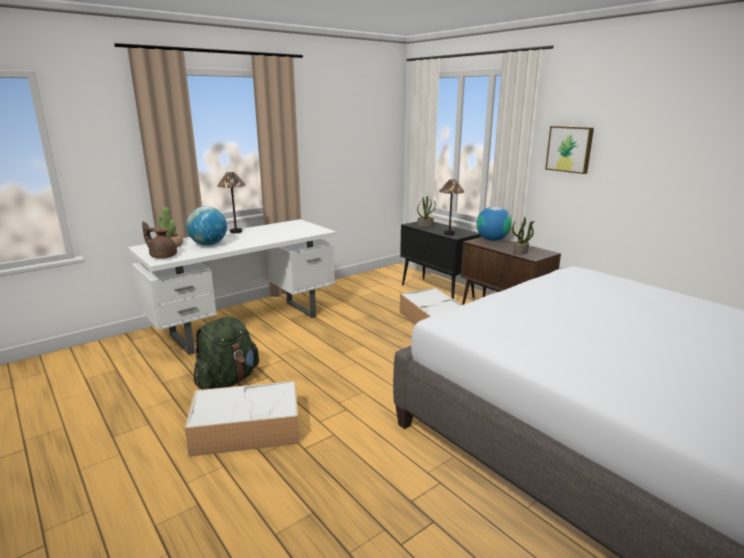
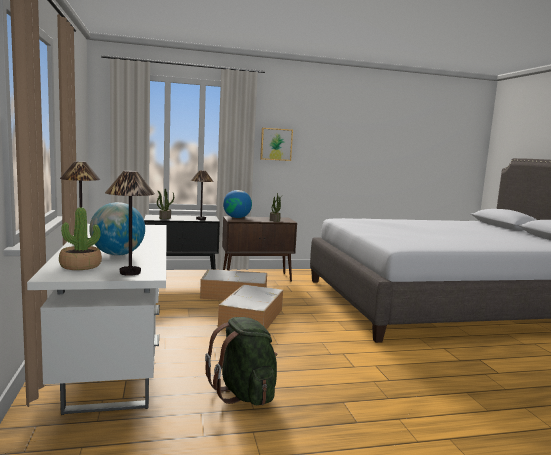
camera: 65 degrees left, 10 degrees down
(162, 256) = (129, 272): brown teapot -> table lamp
(248, 428) = (346, 397): storage box -> storage box (251, 317)

